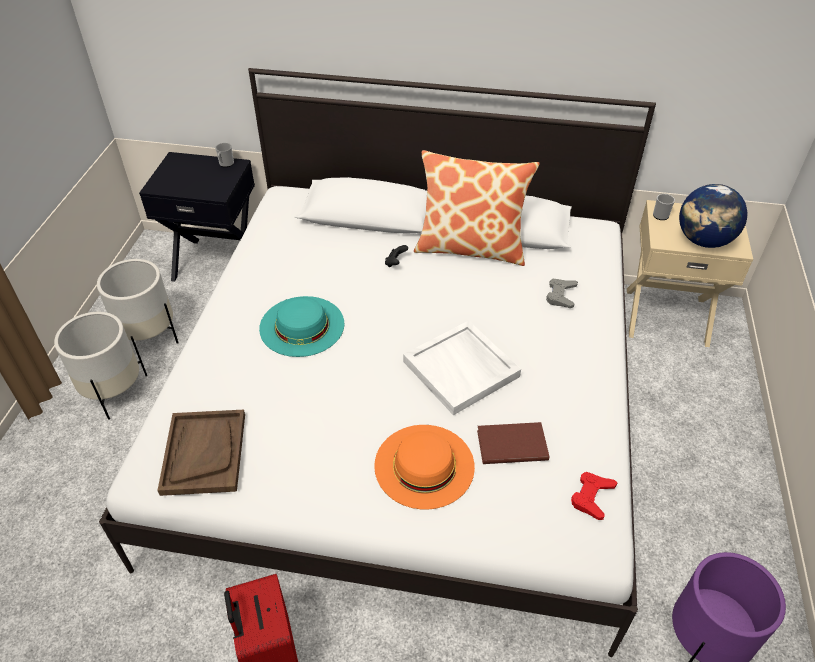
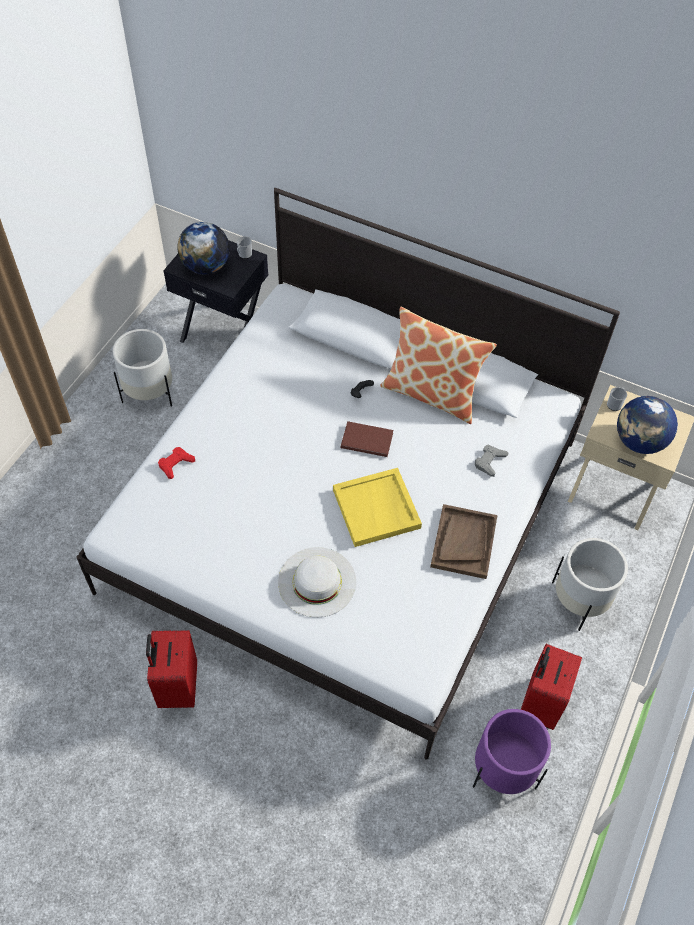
camera: 15 degrees right, 10 degrees up
(114, 391) = (111, 439): white planter -> white planter (579, 601)
(186, 181) = (206, 267): none -> globe
(204, 453) = (159, 528): brown tray -> brown tray (463, 542)
(302, 326) = (263, 436): turquoise hat -> none
(424, 465) = (317, 581): orange hat -> white hat
(462, 369) = (377, 509): white tray -> yellow tray
(511, 444) = (389, 582): brown book -> brown book (366, 439)
(592, 497) = (433, 641): red game controller -> red game controller (176, 464)
(704, 549) = (539, 703): none -> red suitcase

